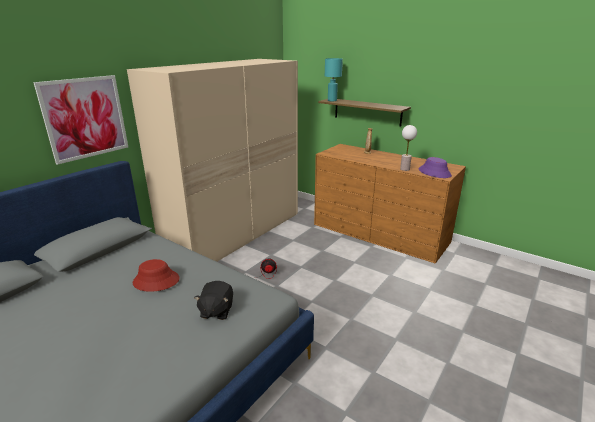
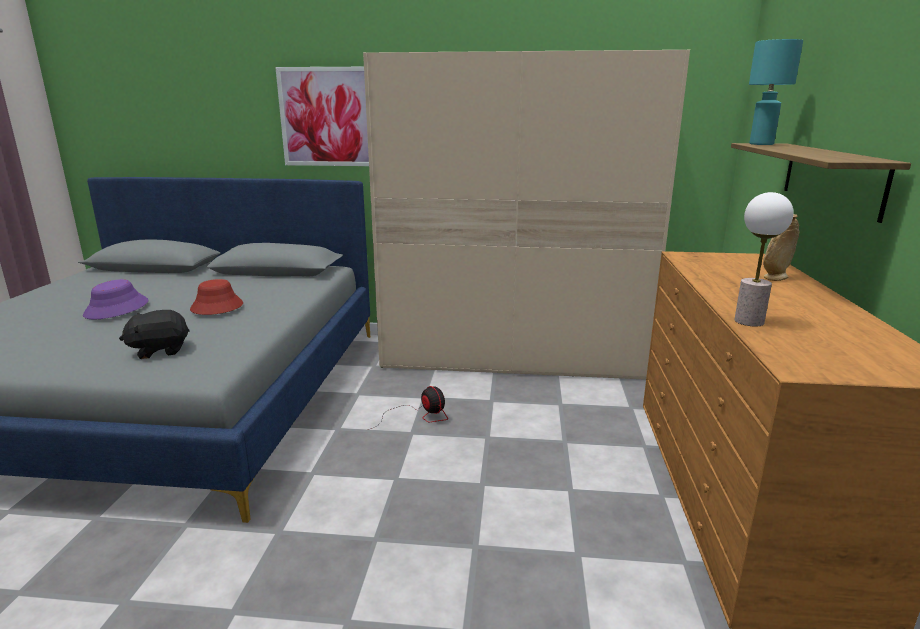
camera: 60 degrees right, 5 degrees down
(434, 172) = (806, 354): purple hat -> purple hat (117, 308)

